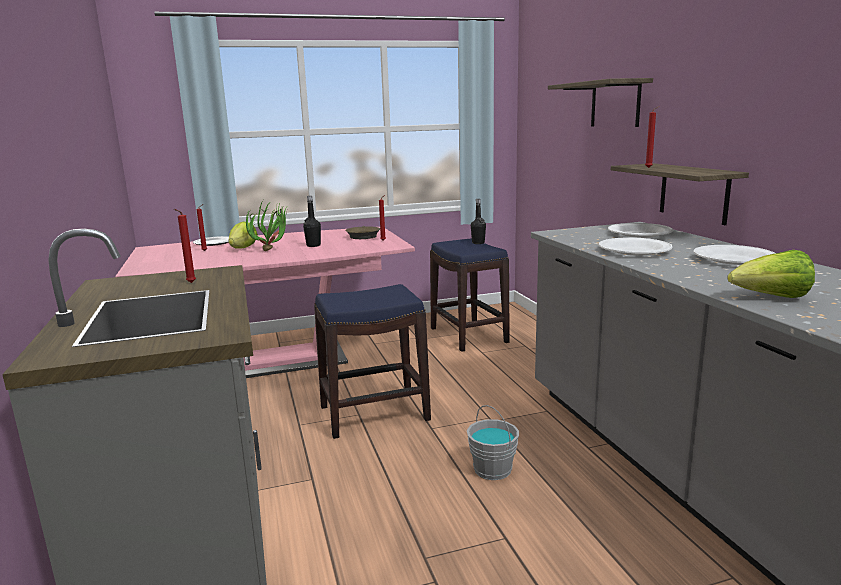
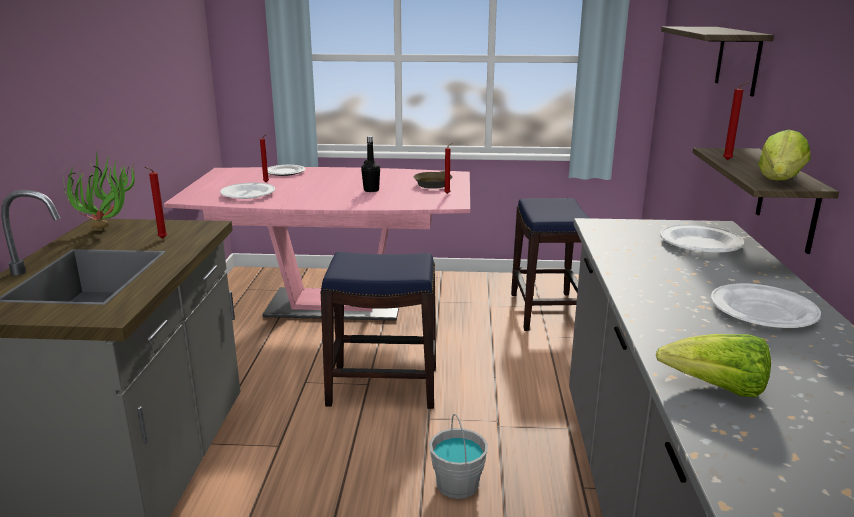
camera: 20 degrees right, 5 degrees up
(243, 248) = (302, 184): lettuce -> lettuce (779, 180)
(273, 250) = (327, 191): potted plant -> potted plant (109, 229)
(478, 243) = (571, 206): black bottle -> none
(634, 251) = (654, 272): white plate -> white plate (248, 194)

